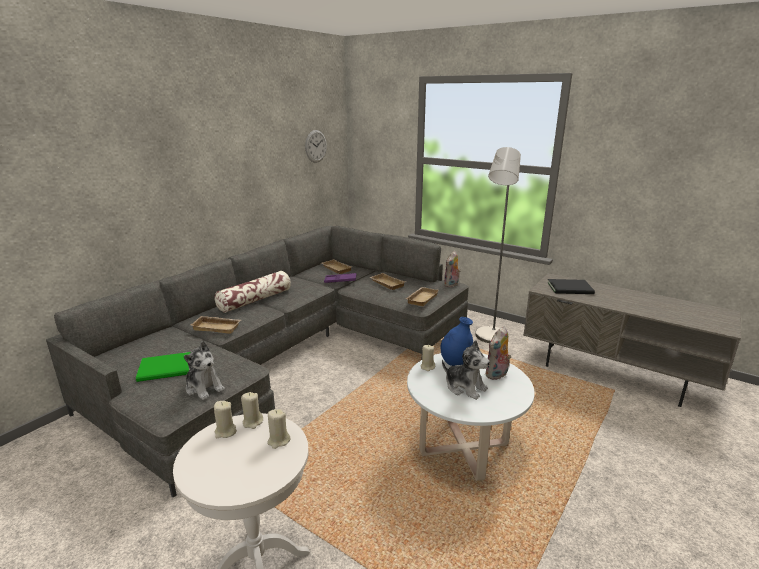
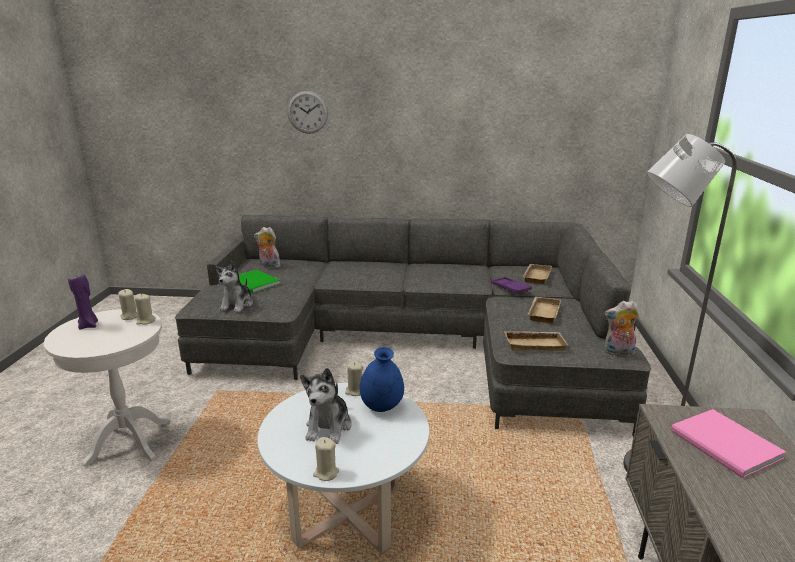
camera: 60 degrees right, 0 degrees up
(214, 464) = (89, 325): none -> purple candle
(218, 327) = (336, 275): beige tray -> none
(255, 300) = (405, 270): pillow -> none
(278, 441) = (123, 337): beige candle -> beige candle (326, 473)
(316, 146) = (587, 113): wall clock -> wall clock (307, 112)
(497, 375) = (379, 445): plush toy -> plush toy (268, 266)
(571, 288) = (726, 446): black book -> pink book

